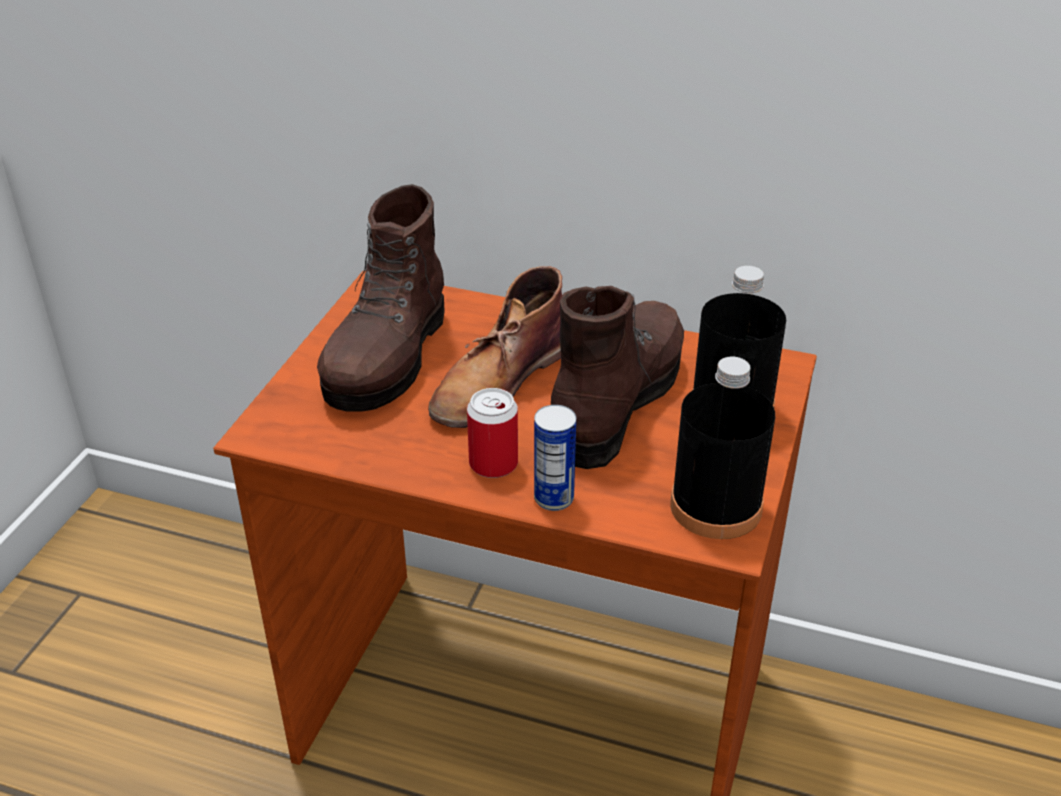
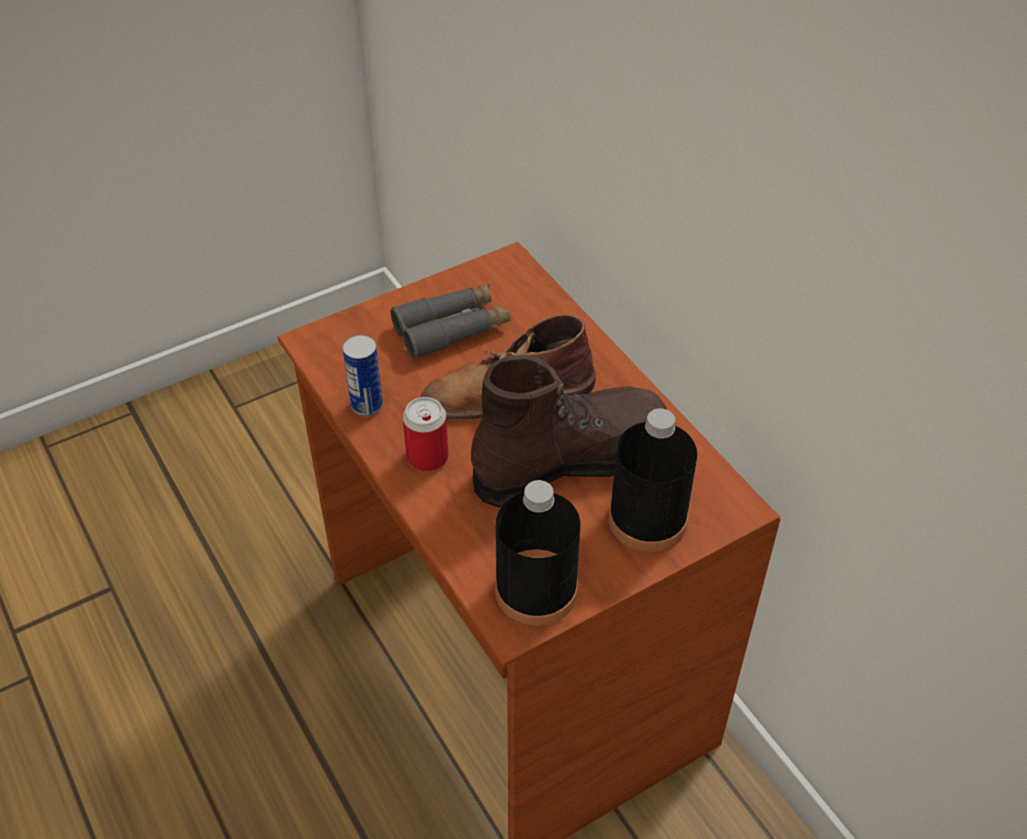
camera: 40 degrees right, 10 degrees up
(388, 359) = (452, 329): brown boot -> grey binoculars
(554, 498) = (435, 509): can -> can (367, 406)

